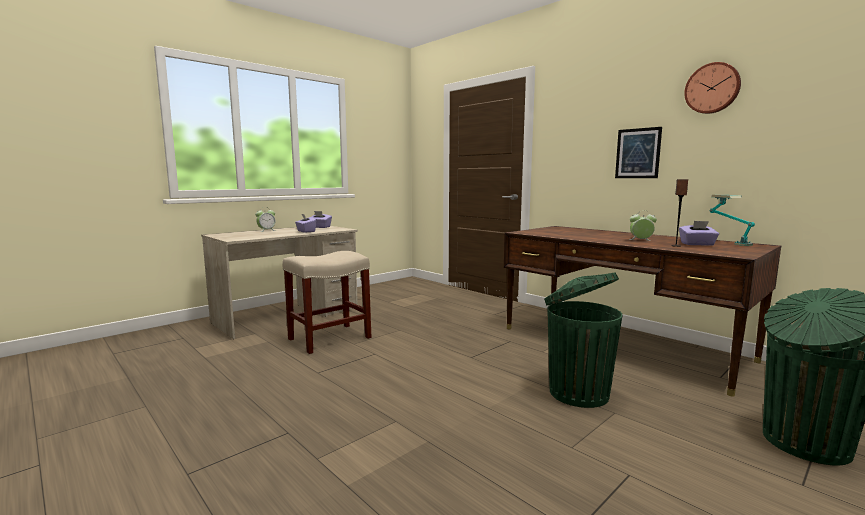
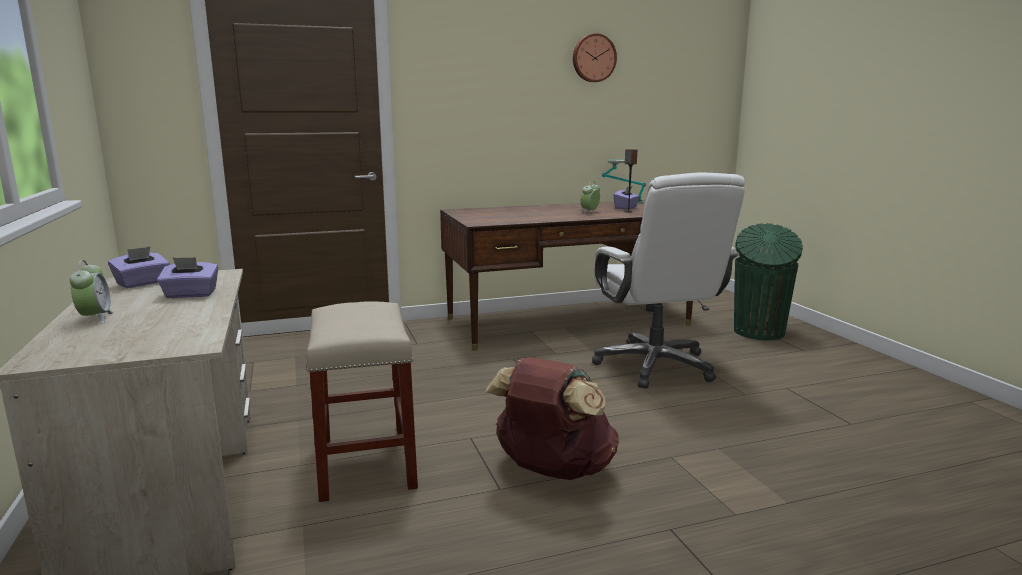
camera: 65 degrees left, 5 degrees up
(347, 382) = (552, 470): none -> brown backpack
(576, 392) = (655, 366): green trash can -> white office chair
(637, 153) = (531, 118): picture -> none

